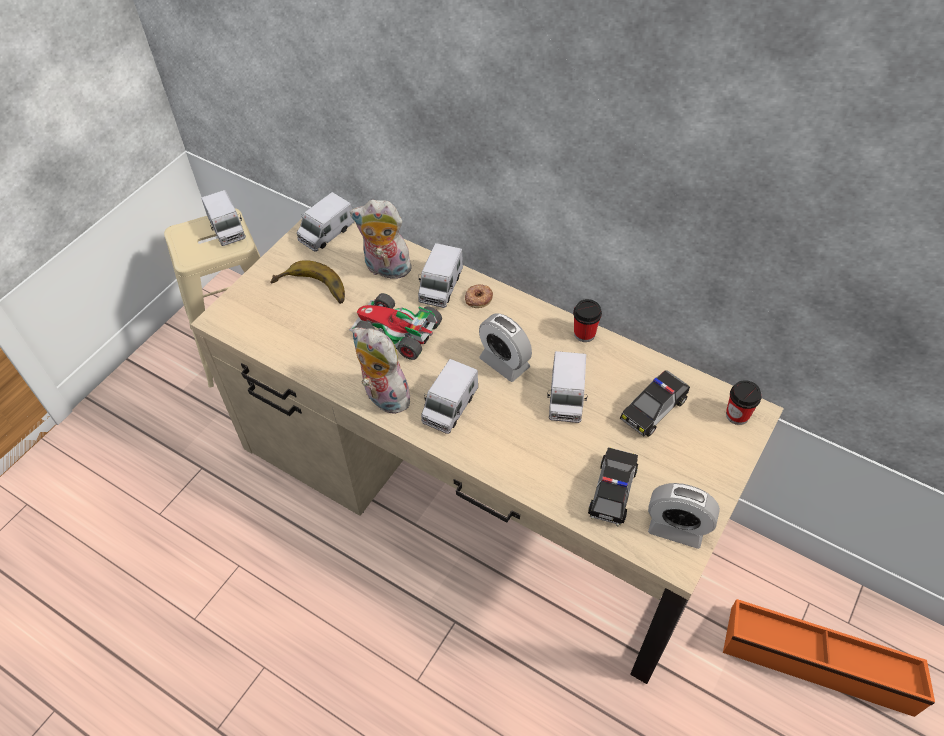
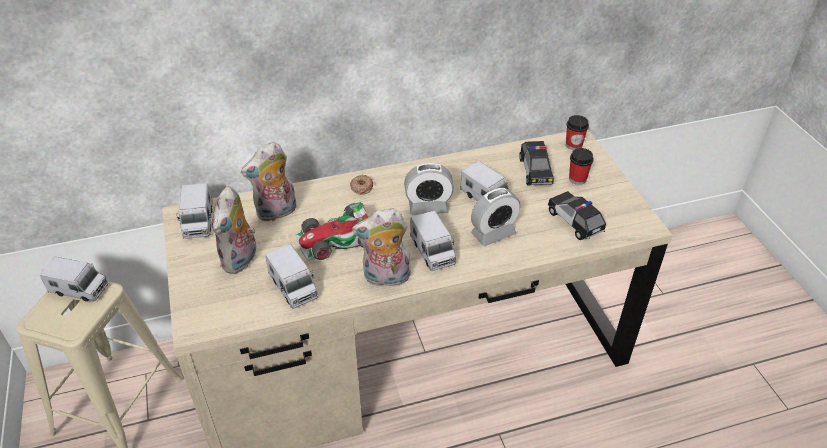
camera: 50 degrees left, 10 degrees down
(311, 291) = (241, 260): banana -> plush toy
(440, 286) = (328, 197): toy truck -> toy truck (293, 287)
(584, 334) = (448, 162): cup -> cup (577, 179)
(676, 528) = (624, 213): alarm clock -> alarm clock (493, 234)
(818, 662) = (675, 281): orange storage box -> none

